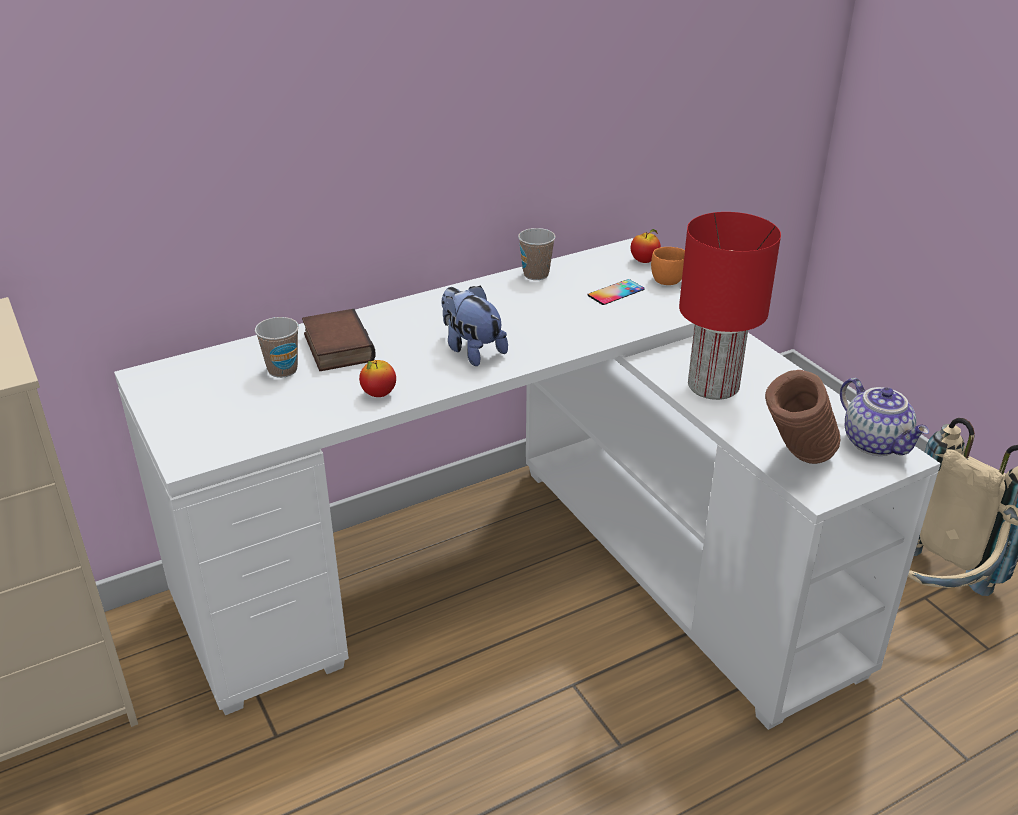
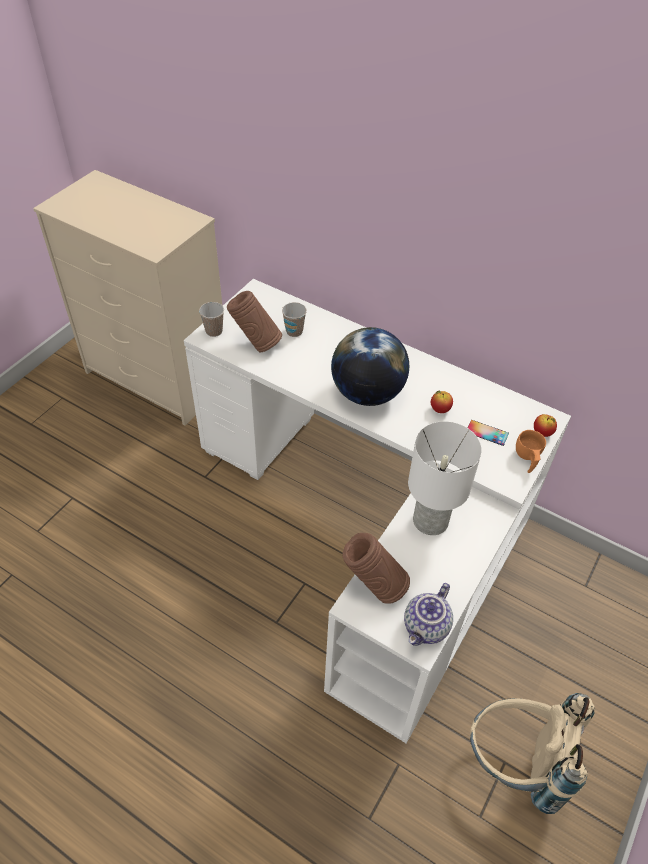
camera: 60 degrees right, 15 degrees up
(267, 412) = (256, 344): none -> brown vase
(336, 347) = (329, 340): book -> none
(379, 394) = (298, 376): apple -> apple (440, 409)
(471, 350) = (367, 393): plush toy -> globe
(536, 274) = (476, 387): cup -> cup (214, 331)
(715, 386) = (430, 521): red table lamp -> white table lamp

